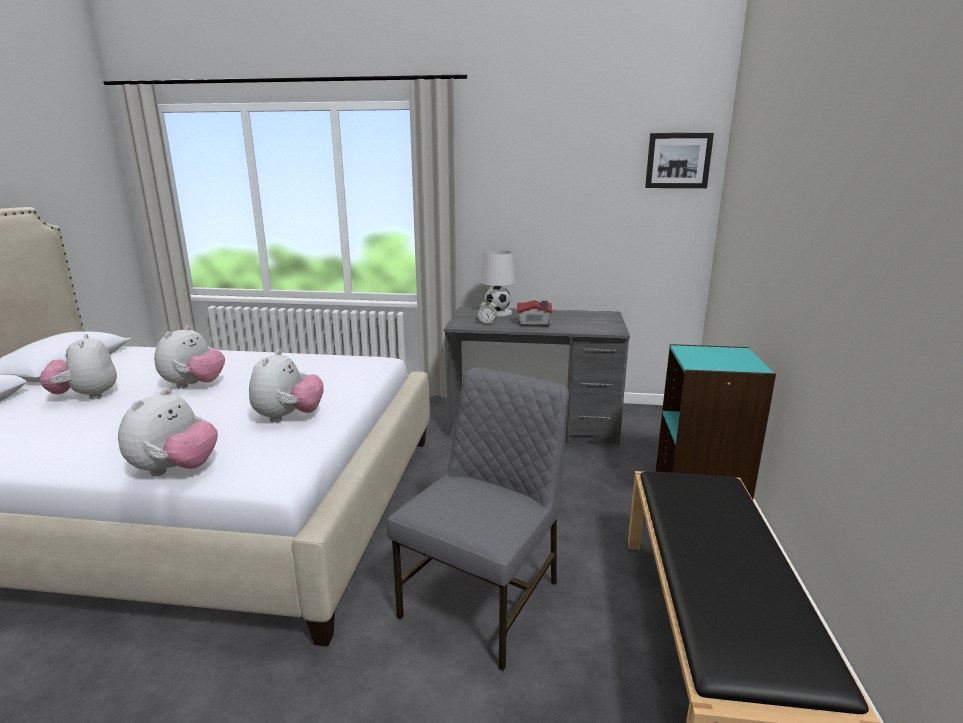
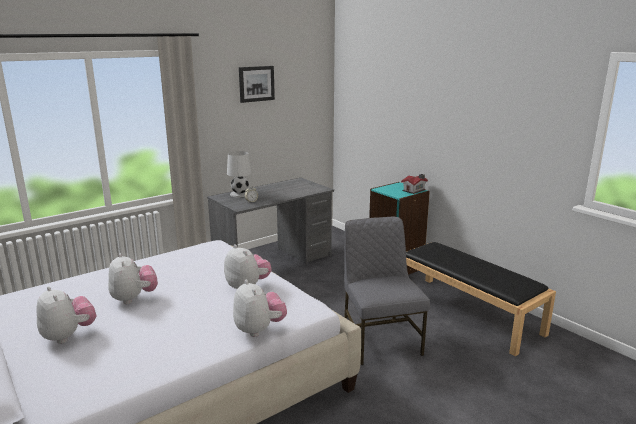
camera: 45 degrees left, 0 degrees up
(86, 396) = (68, 336): plush toy -> plush toy turned 150 degrees counterclockwise
(534, 323) = (276, 195): toy house -> toy house (414, 190)
(678, 160) = (313, 82): picture -> picture (256, 83)

